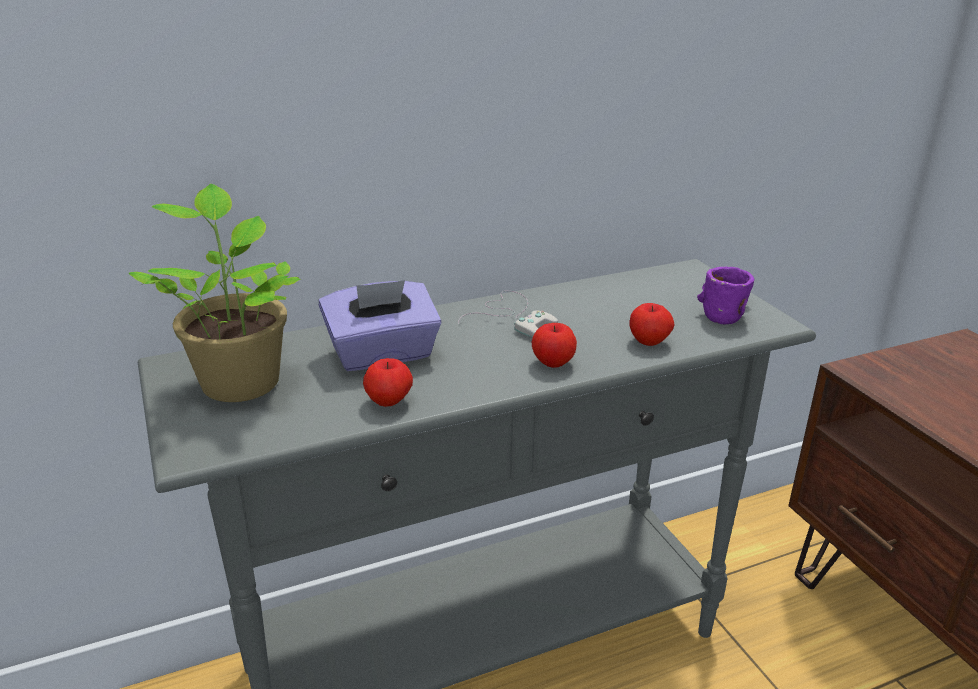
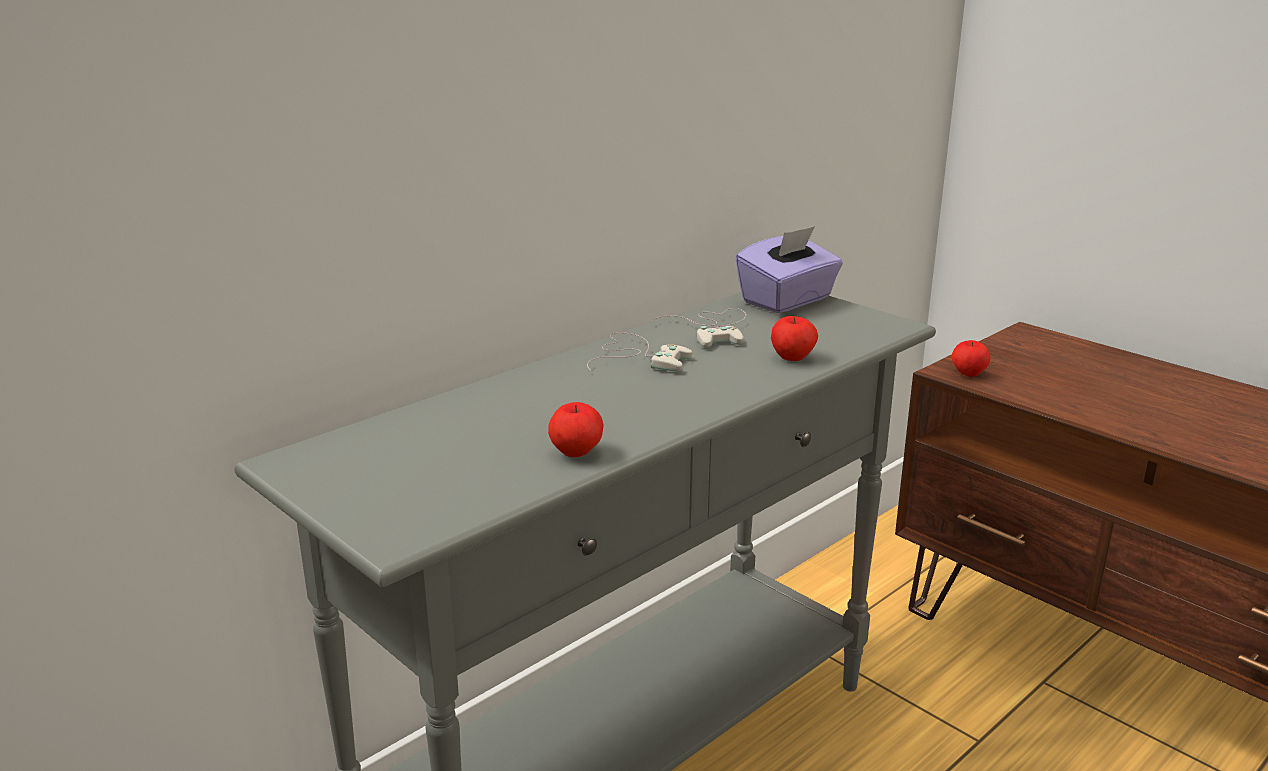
camera: 20 degrees left, 5 degrees down
(239, 380) = (387, 462): potted plant -> none
(382, 354) = (529, 412): purple tissue box -> purple tissue box (787, 301)
(553, 362) = (715, 390): apple -> apple (968, 373)
(600, 300) = (714, 329): none -> white game controller
(726, 312) = (844, 321): purple mug -> none

